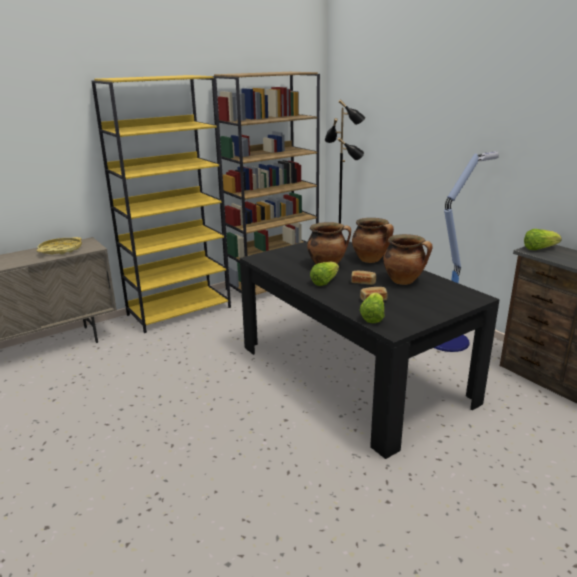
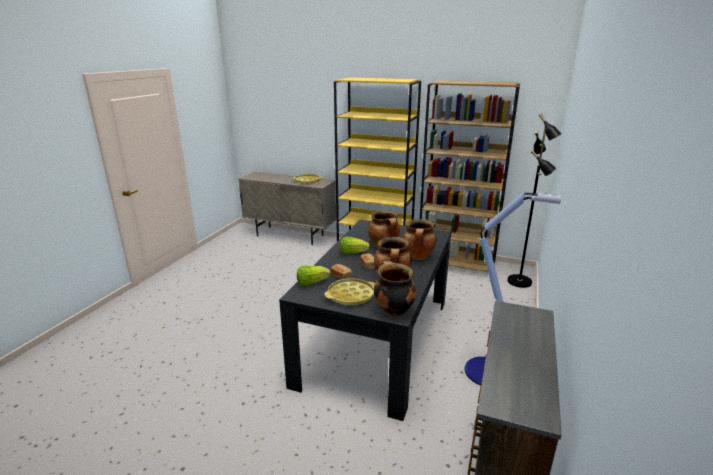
camera: 55 degrees right, 0 degrees up
(421, 306) = (351, 296): none -> yellow tray
(466, 297) = (393, 310): none -> cooking pot
(539, 249) = (520, 313): lettuce -> none

